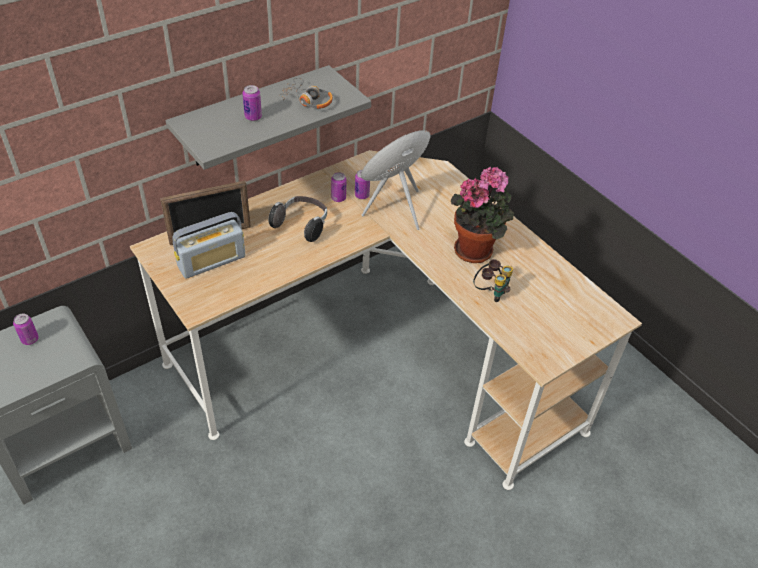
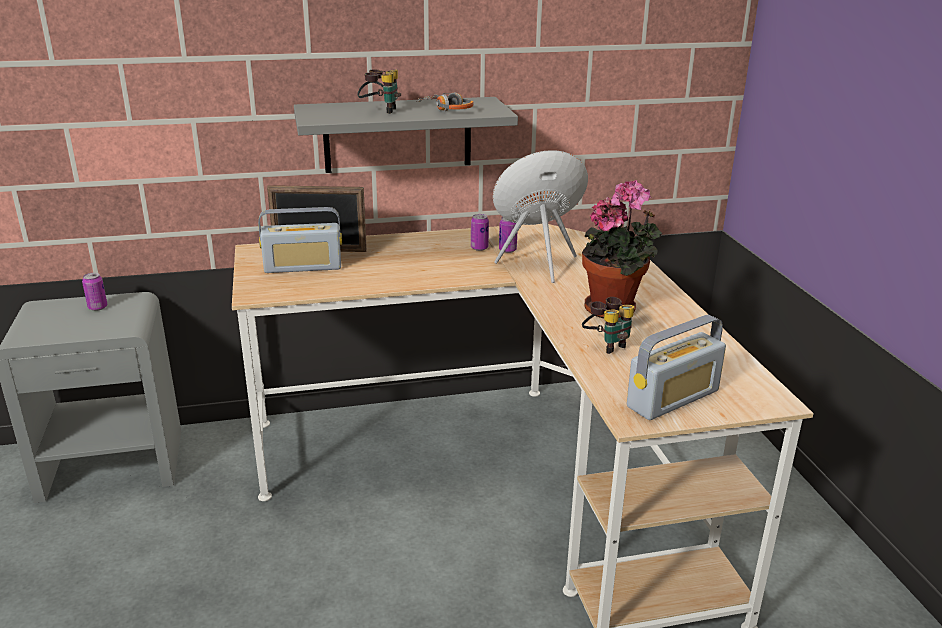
camera: 25 degrees right, 20 degrees down
(253, 117) = (380, 111): can -> binoculars
(302, 225) = (421, 259): headphones -> none
(557, 336) = (673, 398): none -> radio

